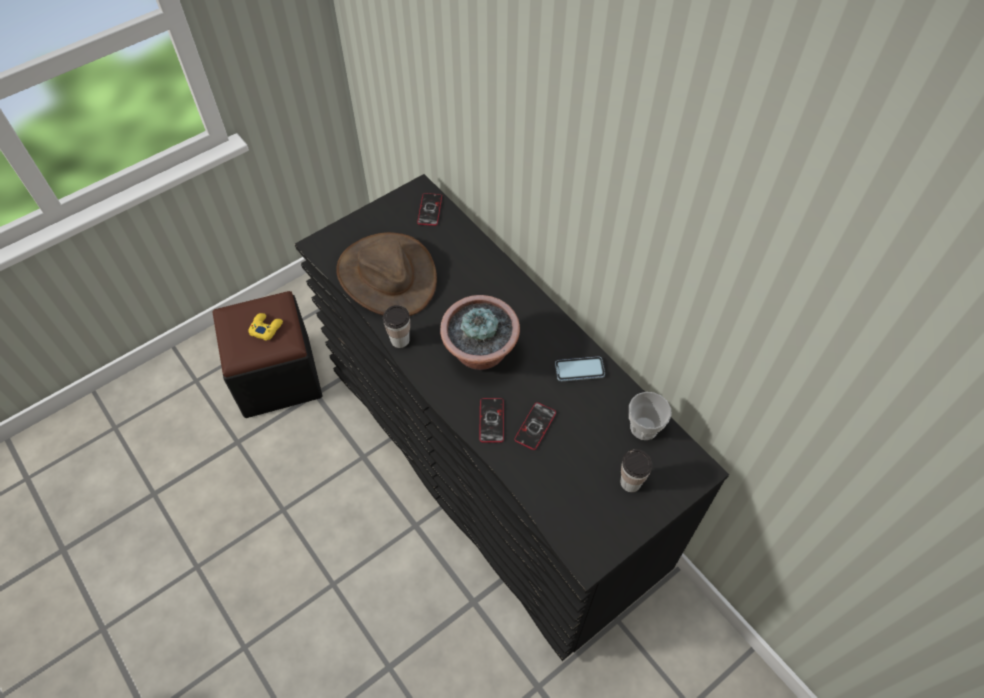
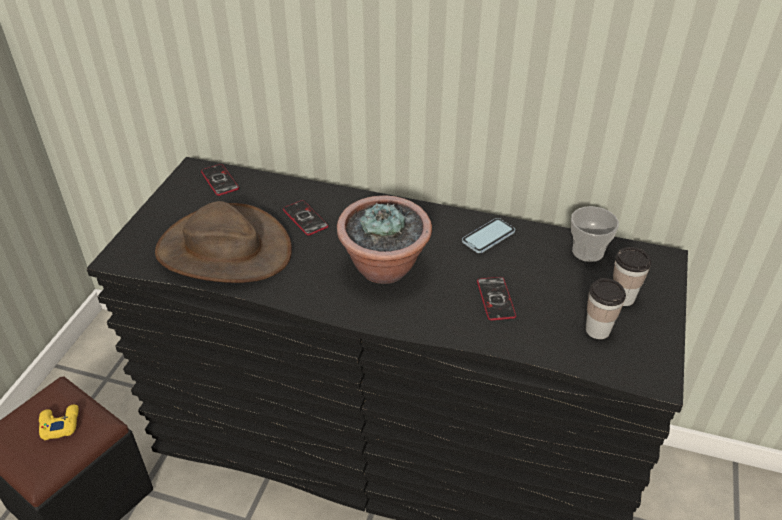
camera: 35 degrees left, 15 degrees down
(400, 340) = (289, 296): cup -> cup (597, 330)
(491, 420) = (450, 316): phone -> phone (305, 218)

